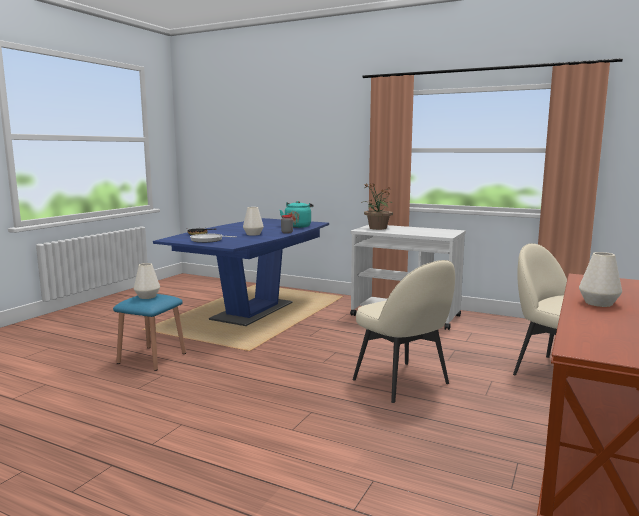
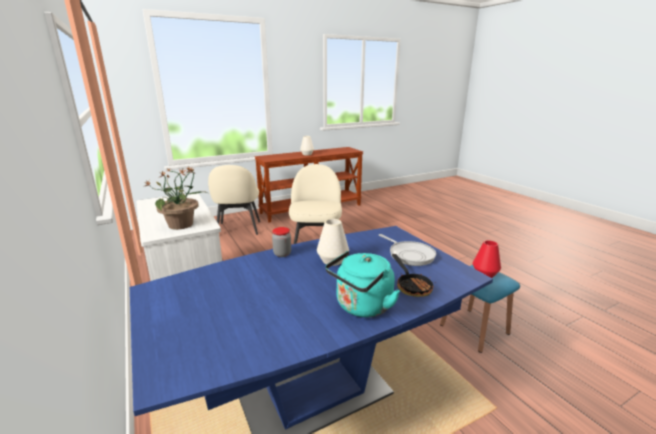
camera: 145 degrees left, 10 degrees up
(147, 297) = (485, 274): white vase -> red vase
(298, 226) = (218, 278): turquoise kettle -> turquoise kettle (361, 307)

